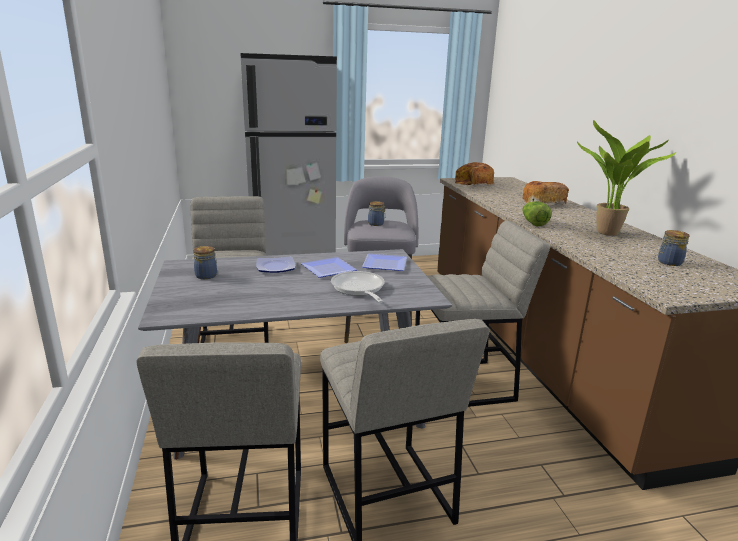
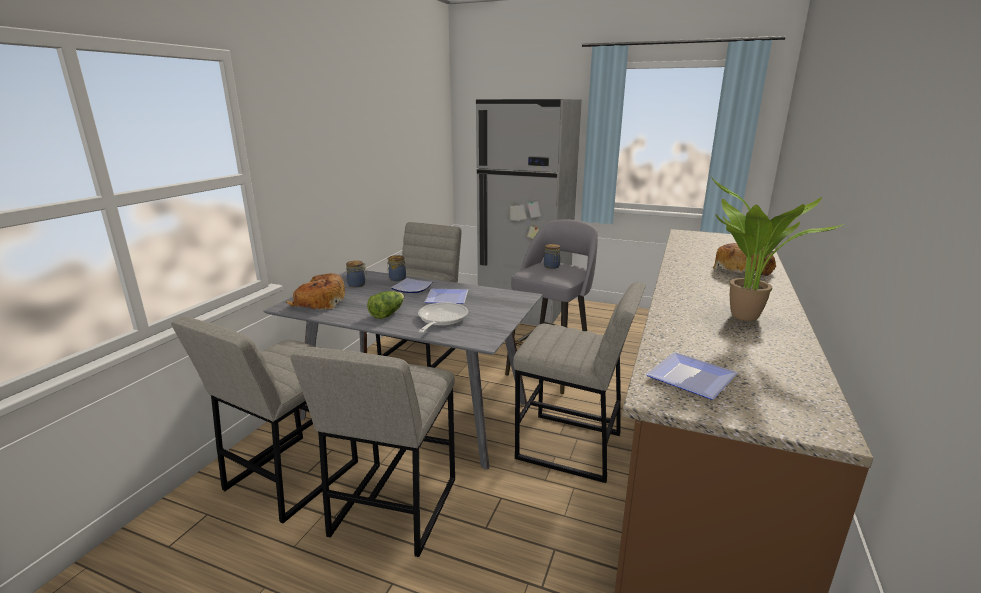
camera: 35 degrees right, 0 degrees up
(383, 265) = (498, 304): plate -> plate (687, 378)
(473, 183) = (698, 238): bread -> bread (319, 302)
(533, 223) = (671, 289): lettuce -> lettuce (387, 314)
(668, 262) = (749, 365): jar -> jar (397, 278)

